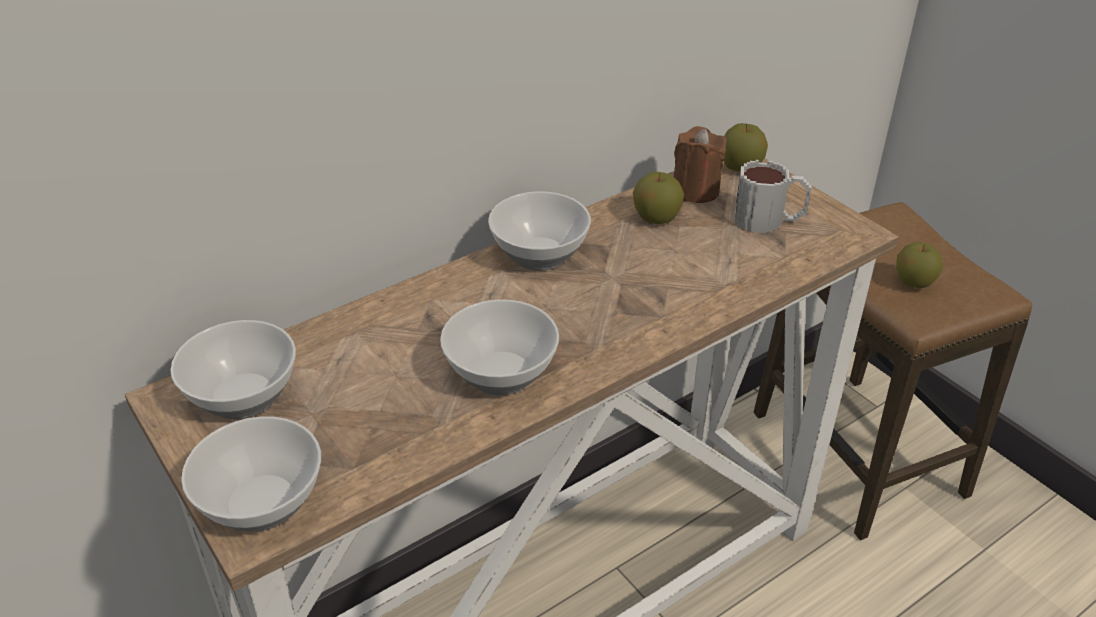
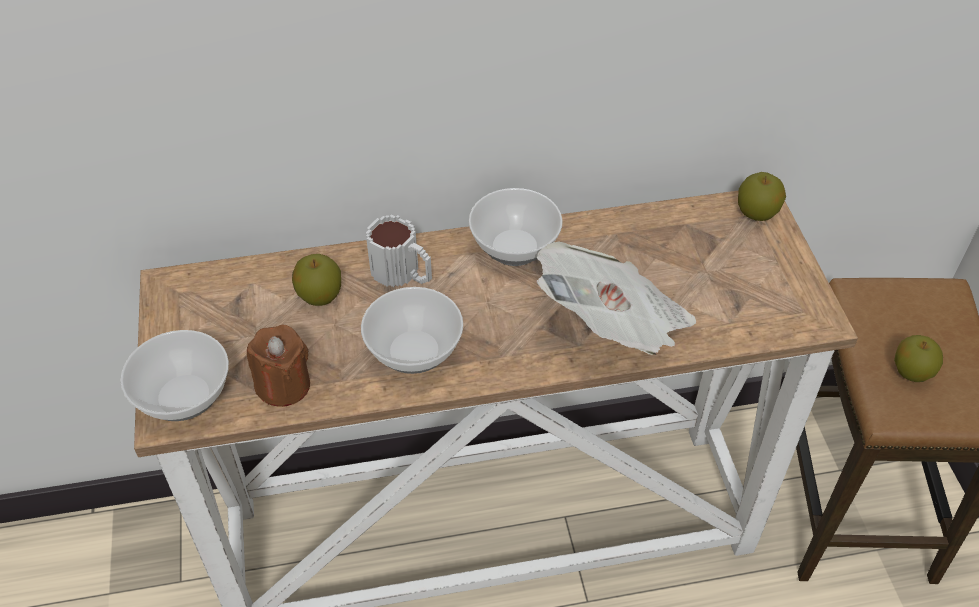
camera: 25 degrees right, 10 degrees up
(243, 394) = (218, 300): bowl -> none
(656, 218) = (639, 243): apple -> apple (320, 295)
(683, 290) = (614, 325): none -> newspaper
(695, 190) = (695, 225): brown candle -> brown candle (284, 385)
(769, 220) = (743, 279): mug -> mug (403, 274)

